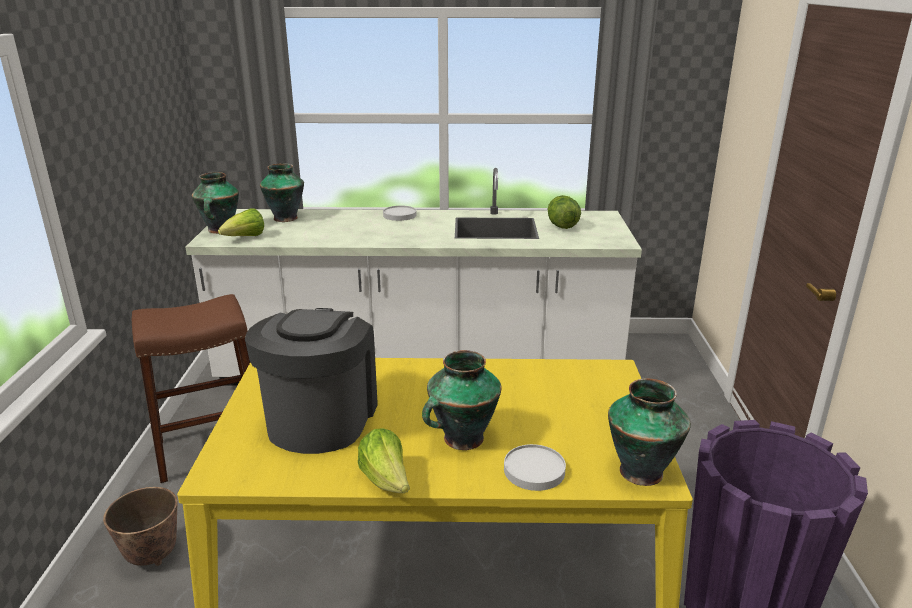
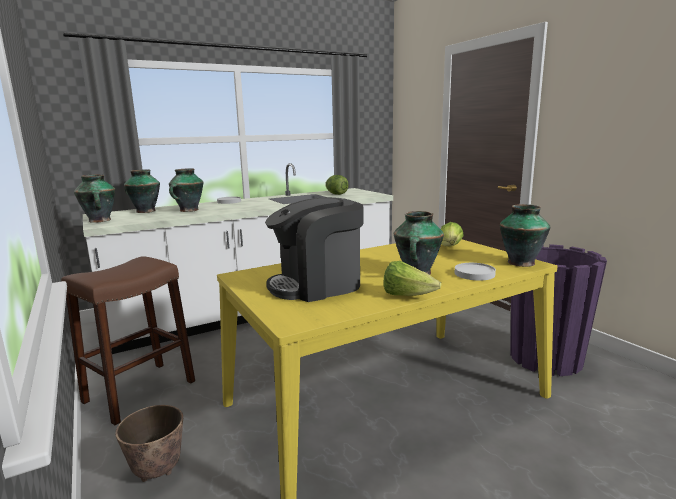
camera: 30 degrees left, 10 degrees down
(245, 238) = (129, 221): lettuce -> lettuce (450, 248)
(320, 418) = (317, 285): coffee machine -> coffee machine turned 90 degrees counterclockwise
(328, 228) = (188, 210): none -> vase

